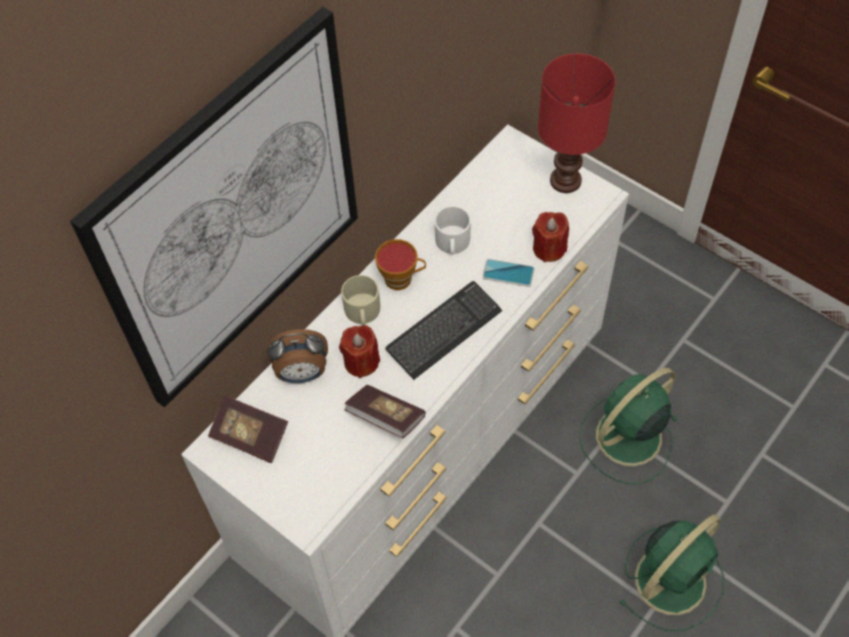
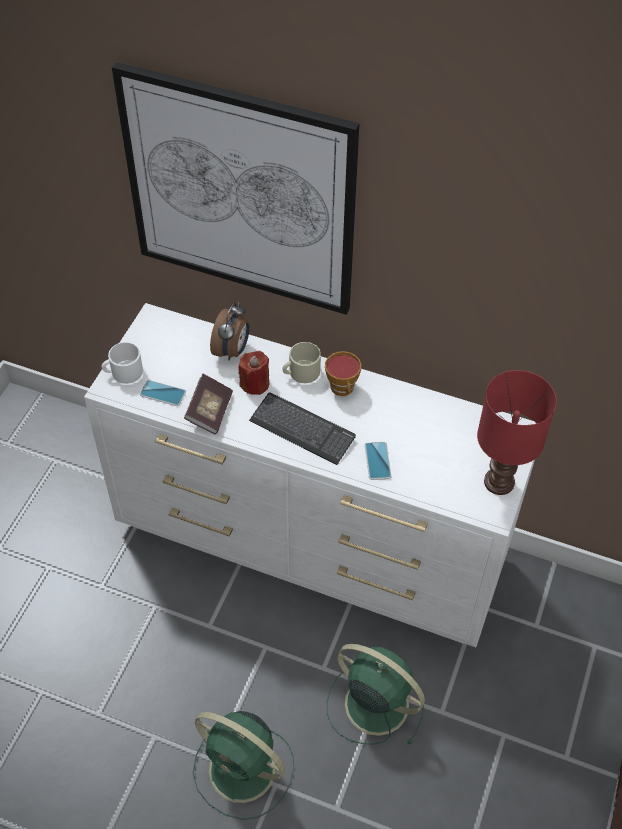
camera: 70 degrees right, 5 degrees down
(250, 436) = (170, 336): book -> none
(302, 373) = (232, 350): alarm clock -> alarm clock turned 135 degrees counterclockwise
(339, 462) = (163, 393): none -> phone
(452, 243) = (393, 414): white mug -> white mug (123, 372)
(549, 248) = (416, 485): red candle -> none

